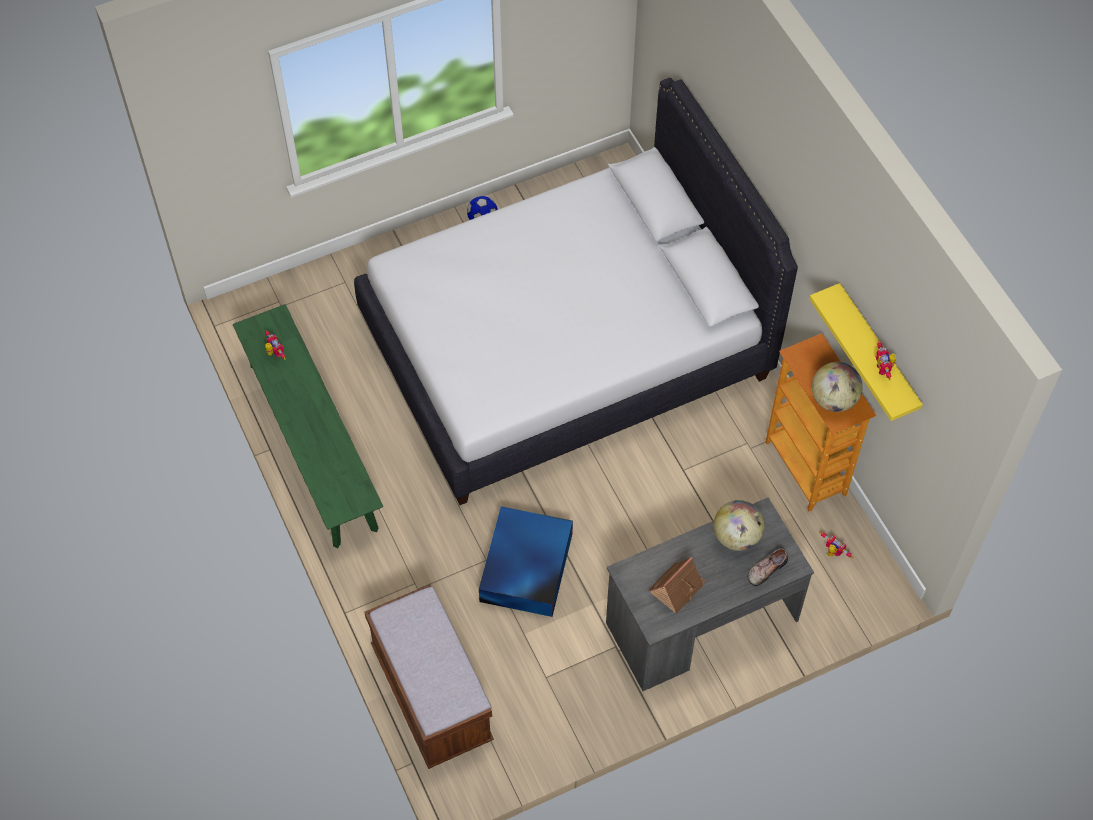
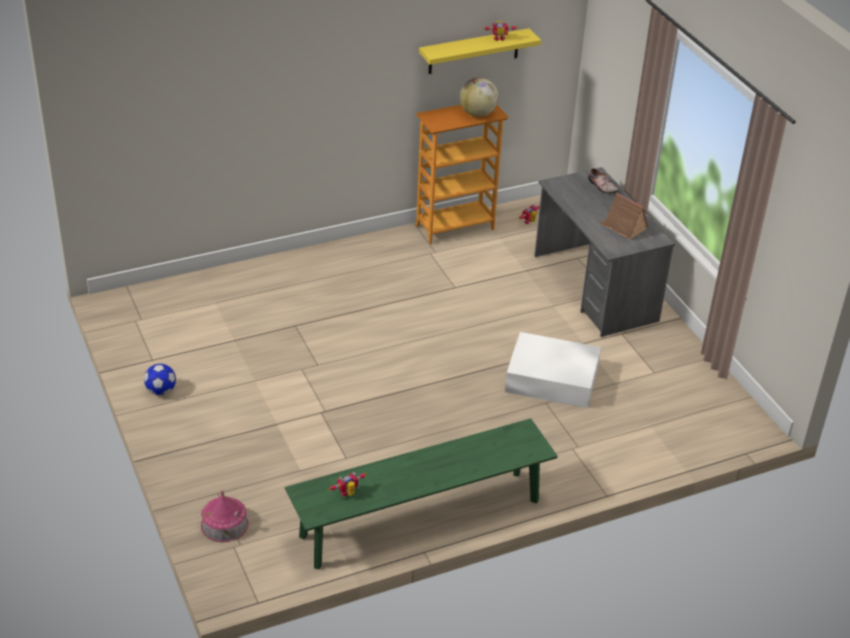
camera: 90 degrees left, 20 degrees down
(306, 291) = (224, 524): none -> toy house
(431, 695) = (681, 440): brown bench -> none
(525, 568) = (553, 379): blue storage box -> white storage box
(564, 347) = (322, 345): white bed -> none
(736, 537) = (575, 197): globe -> none

